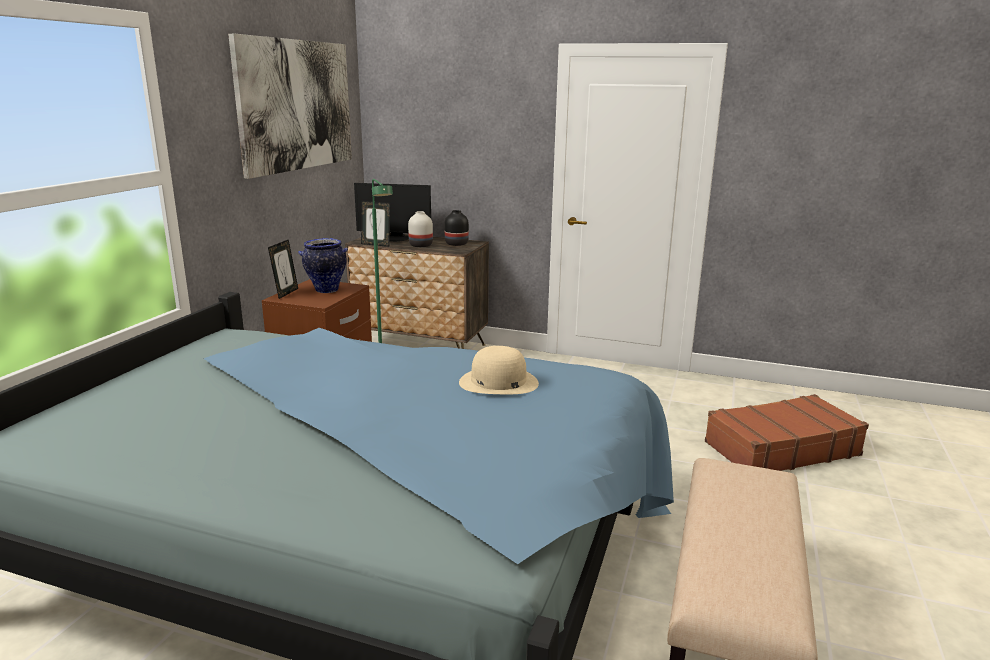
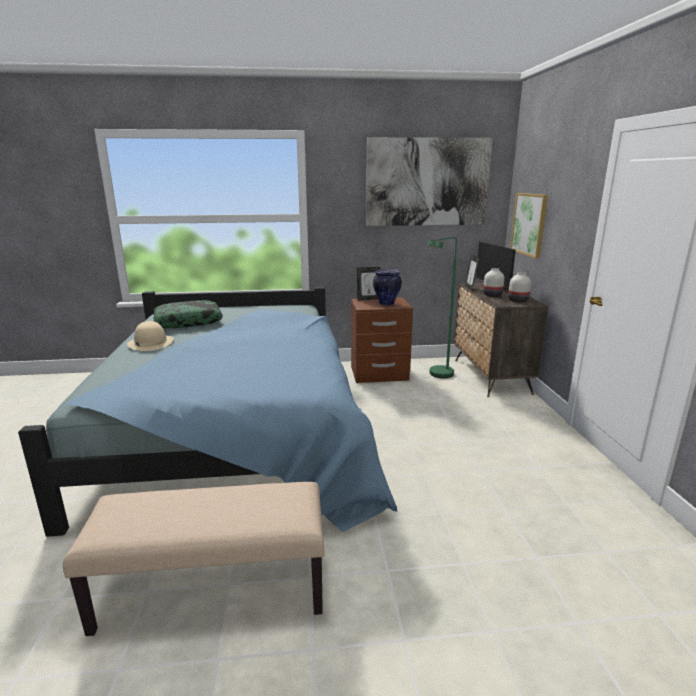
camera: 65 degrees right, 0 degrees up
(159, 424) = (188, 322): none -> pillow
(422, 153) = (529, 224): none -> picture
(456, 244) = (518, 300): black vase -> white vase
(498, 382) = (277, 363): beige hat -> beige hat (150, 343)
(780, 448) = (553, 602): brown suitcase -> none

